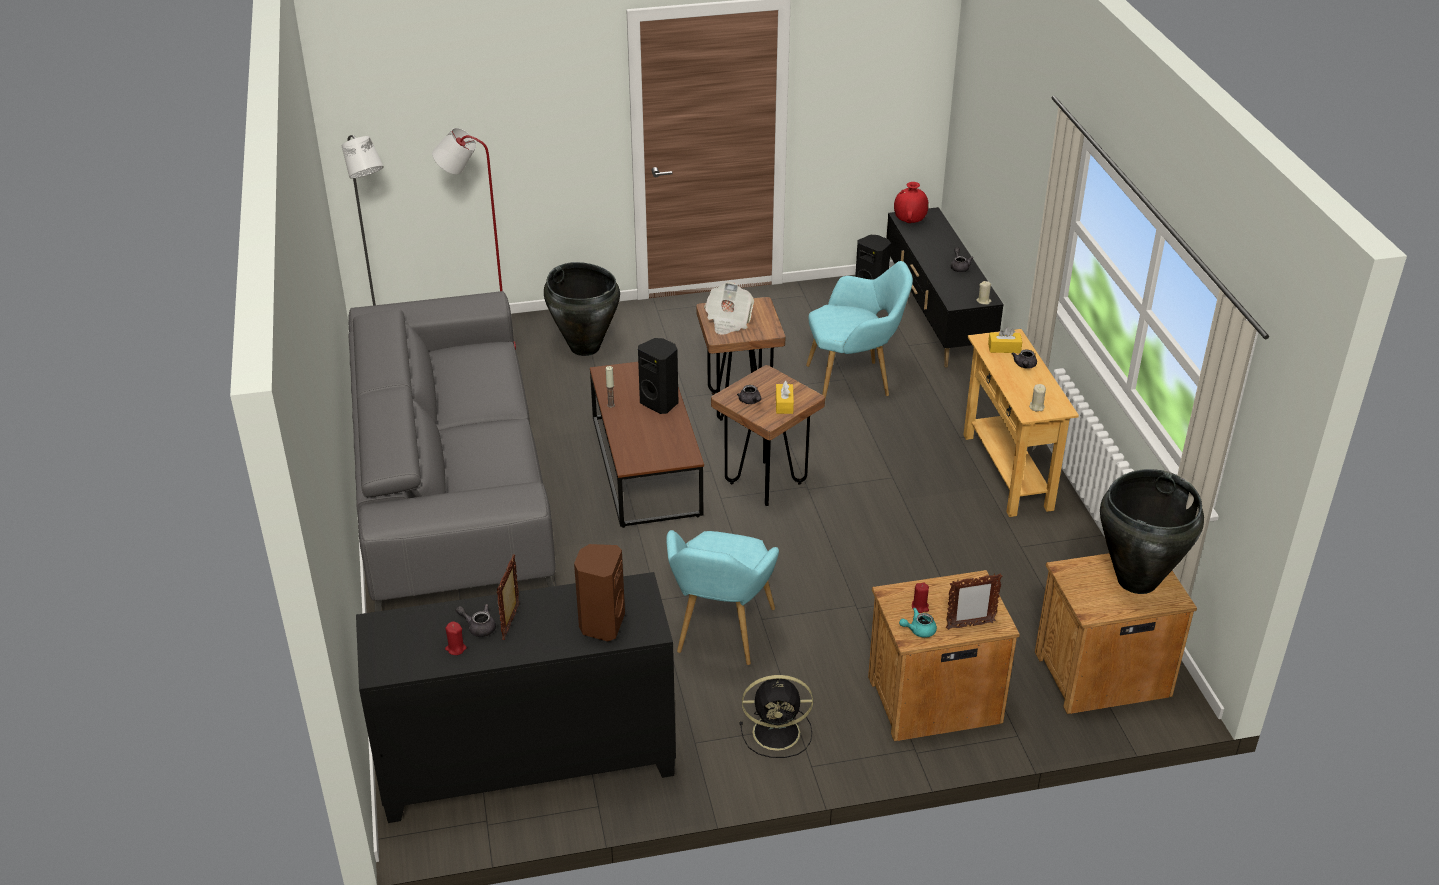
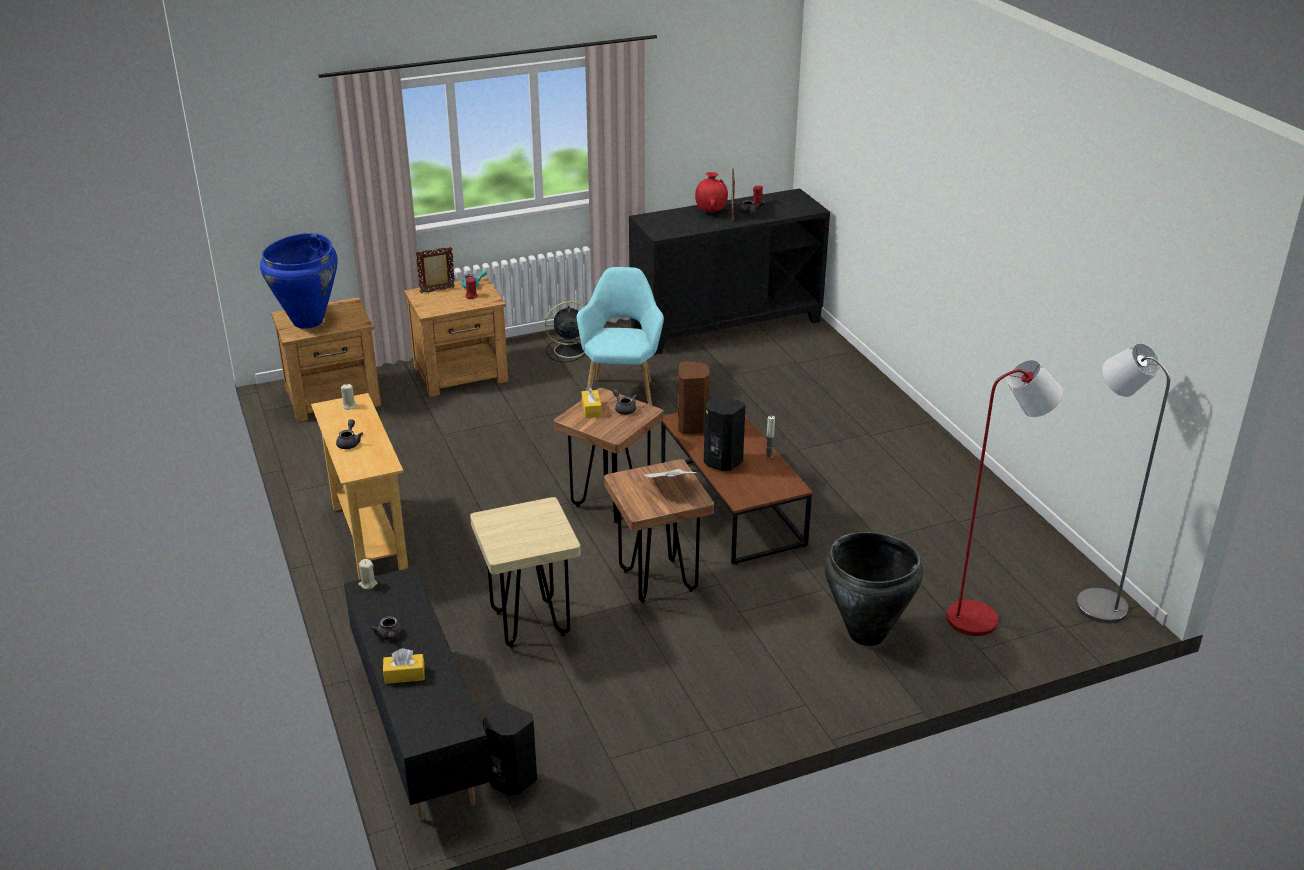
camera: 170 degrees right, 5 degrees down
(450, 481) = (905, 474): grey sofa -> none
(601, 624) = (676, 218): brown speaker -> brown speaker (693, 426)
(854, 382) = (530, 623): turquoise armchair -> beige stool
(909, 222) = (453, 715): red vase -> red vase (711, 212)
(1004, 348) = (366, 458): yellow tissue box -> yellow tissue box (404, 675)
(1137, 580) = (308, 322): black vase -> blue vase

